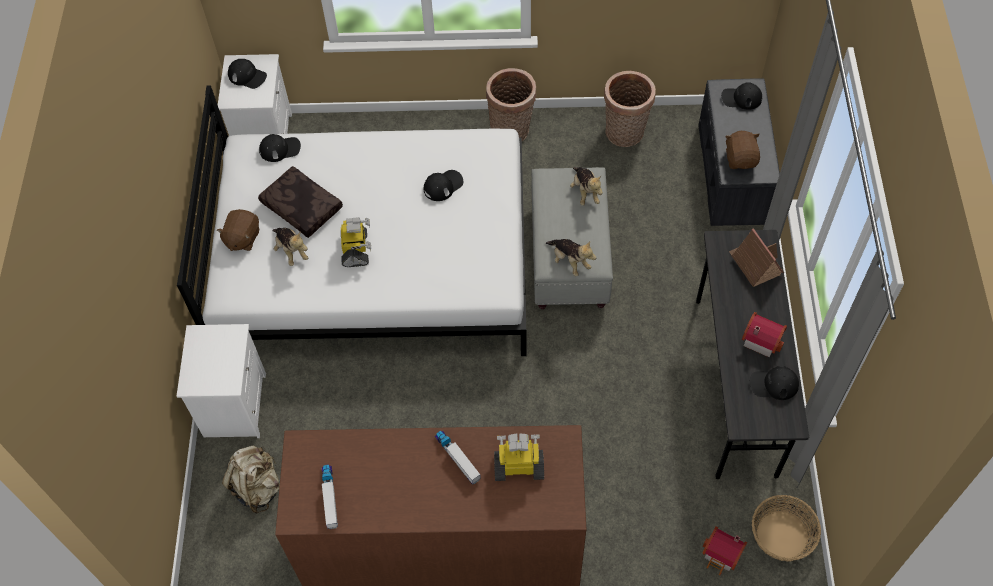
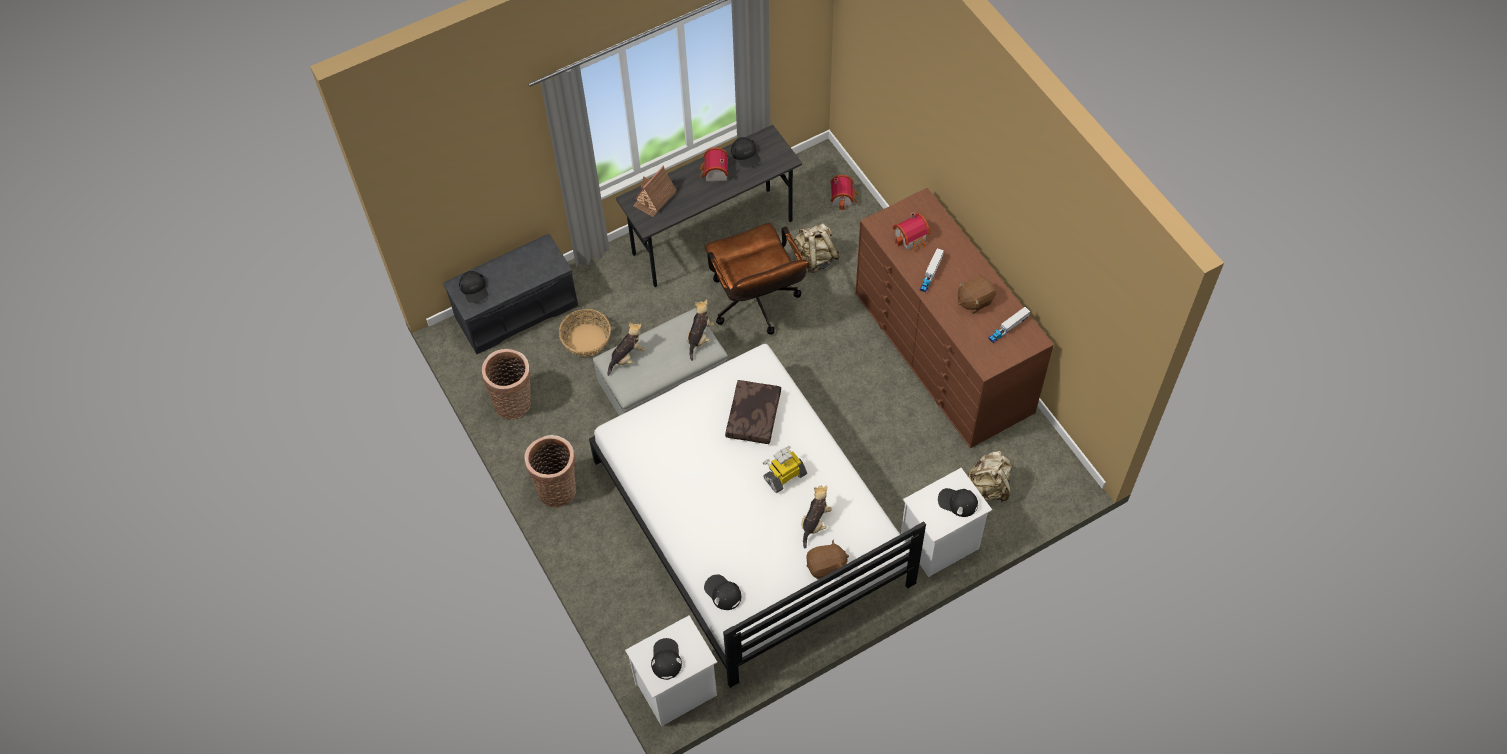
camera: 120 degrees left, 0 degrees up
(300, 207) = (770, 541): brown pillow -> brown pillow (754, 417)
(443, 186) = (685, 448): black cap -> black cap (957, 502)
(519, 466) = (912, 238): toy robot -> toy house
(616, 384) = (756, 306): none -> brown office chair
(648, 475) = (814, 258): none -> beige backpack
(741, 159) = (539, 265): brown plush toy -> brown plush toy (974, 300)
(782, 535) = (807, 173): basket -> basket (586, 340)

